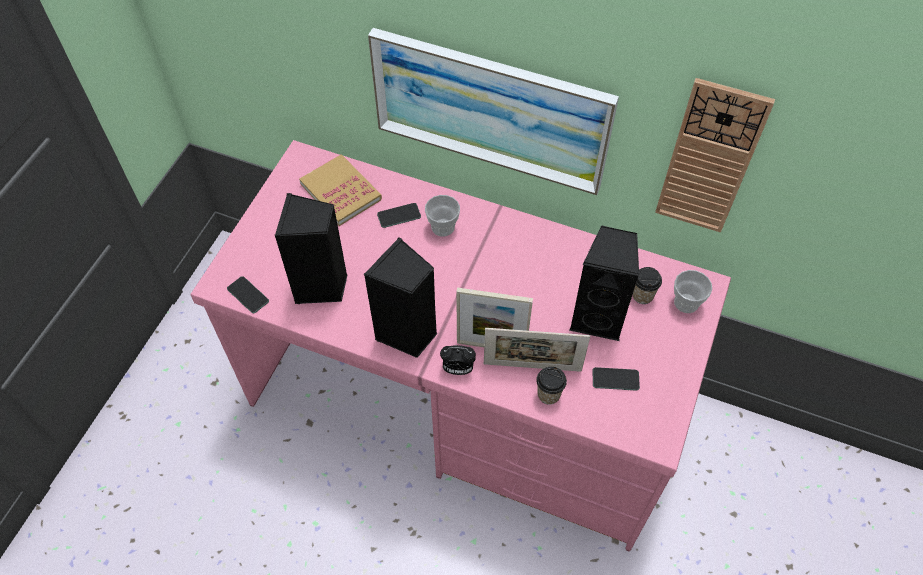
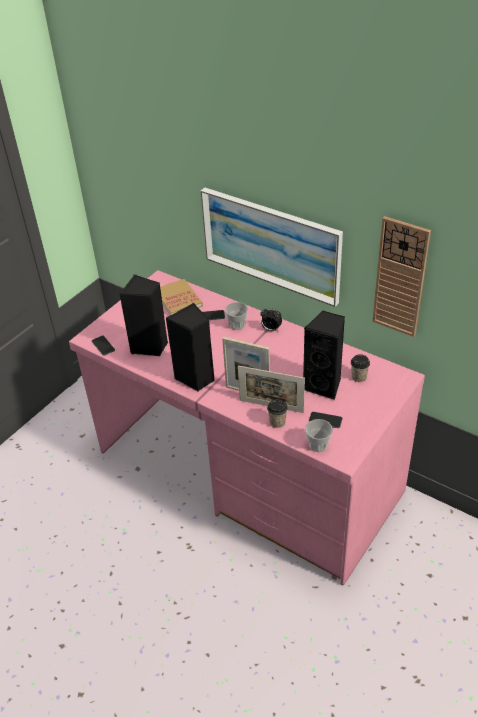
camera: 15 degrees right, 15 degrees down
(457, 369) = (222, 401): alarm clock -> alarm clock (271, 329)
(686, 302) = (388, 385): cup -> cup (318, 445)

